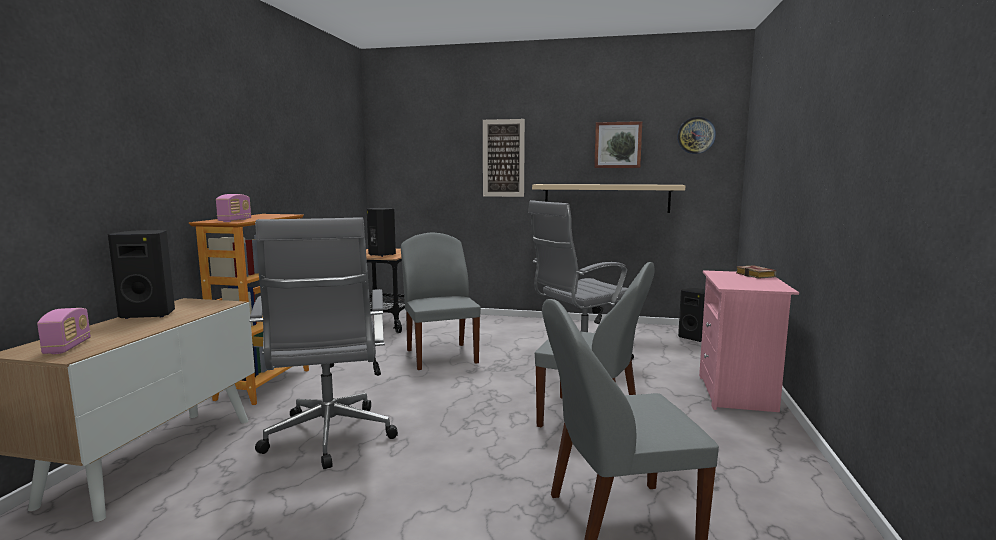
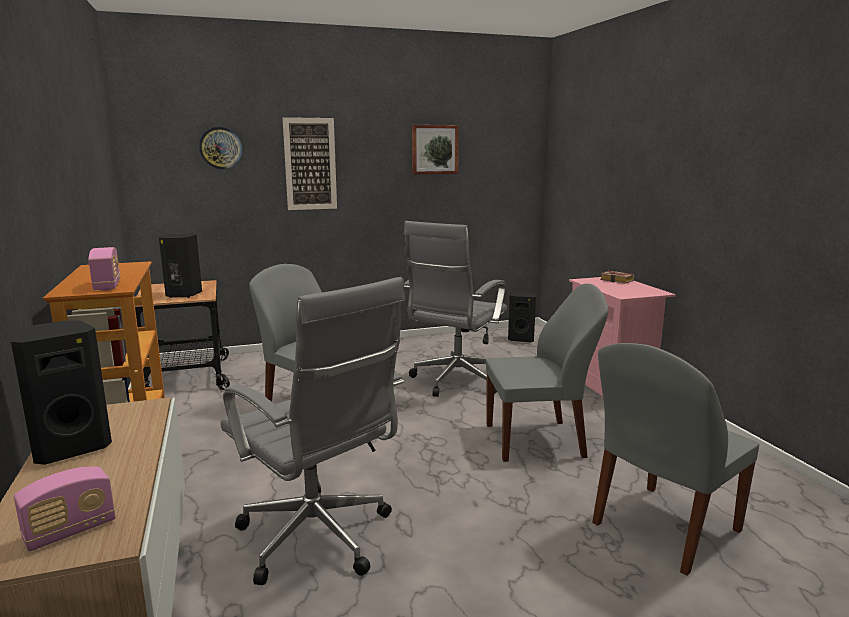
camera: 30 degrees left, 5 degrees up
(68, 347) = (70, 531): radio -> radio turned 90 degrees clockwise
(606, 198) = (425, 206): beige shelf -> none
(696, 135) = (506, 140): wall clock -> wall clock (220, 148)

